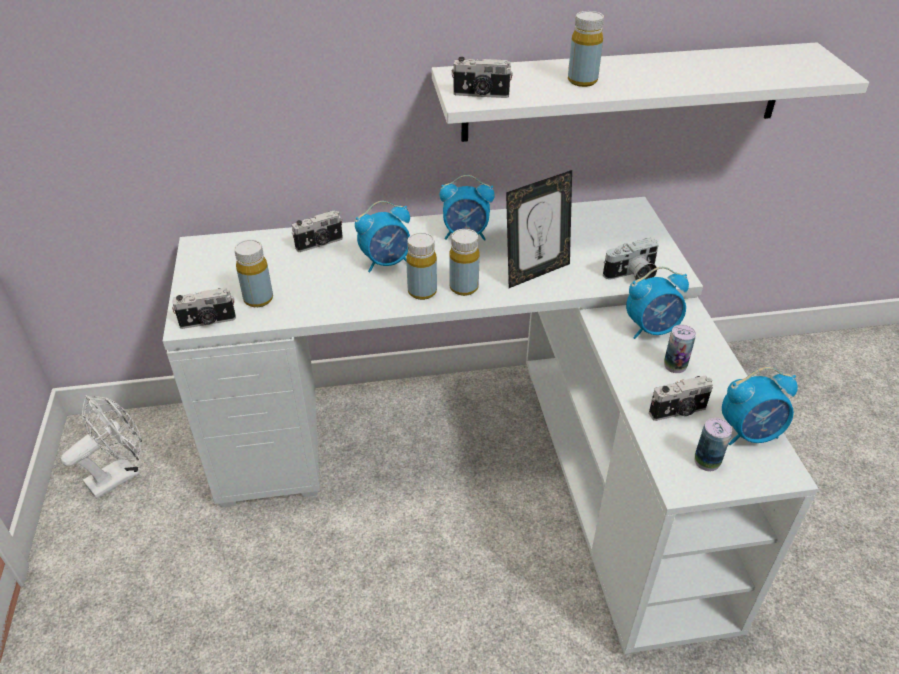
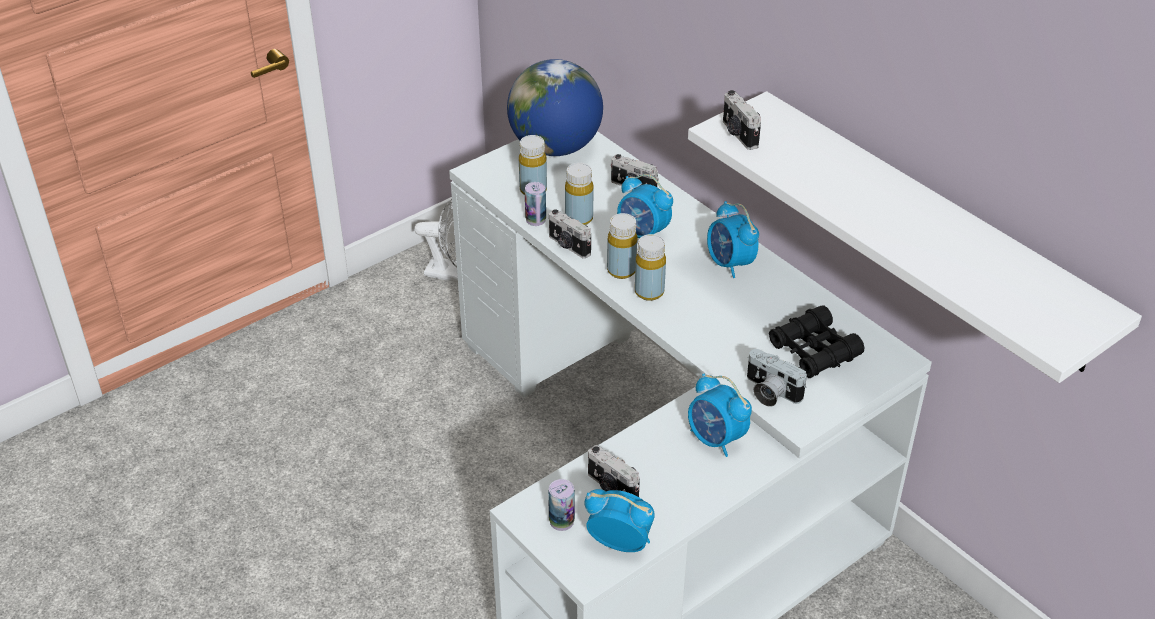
camera: 60 degrees right, 0 degrees up
(208, 322) = (486, 179): camera -> camera (568, 246)
(214, 263) = (555, 147): none -> globe
(536, 272) = (713, 327): picture frame -> none
(582, 81) = (832, 180): yellow bottle -> yellow bottle (579, 218)
(599, 237) = (814, 351): none -> black binoculars
(675, 365) = (675, 469): can -> can (535, 220)
(750, 433) = (620, 543): alarm clock -> alarm clock turned 150 degrees clockwise

